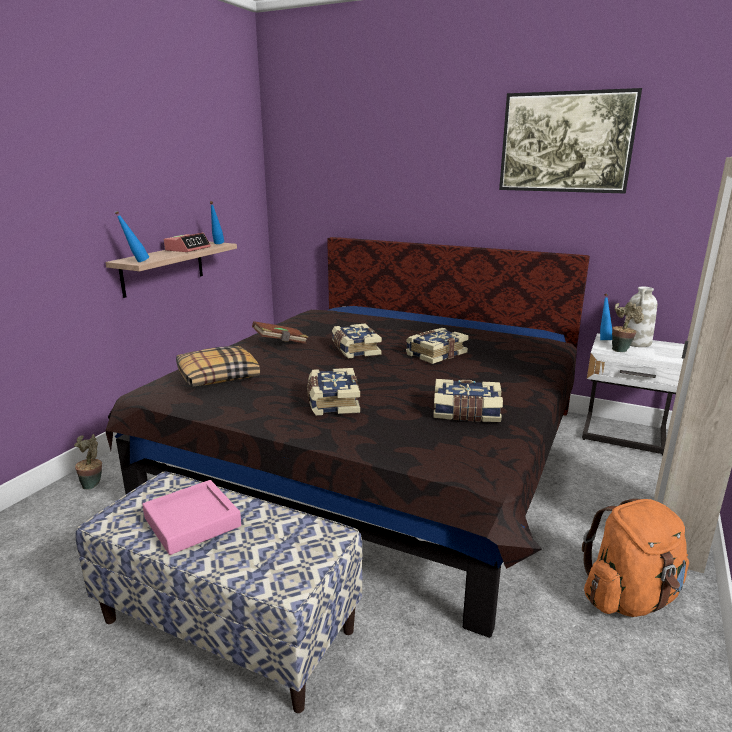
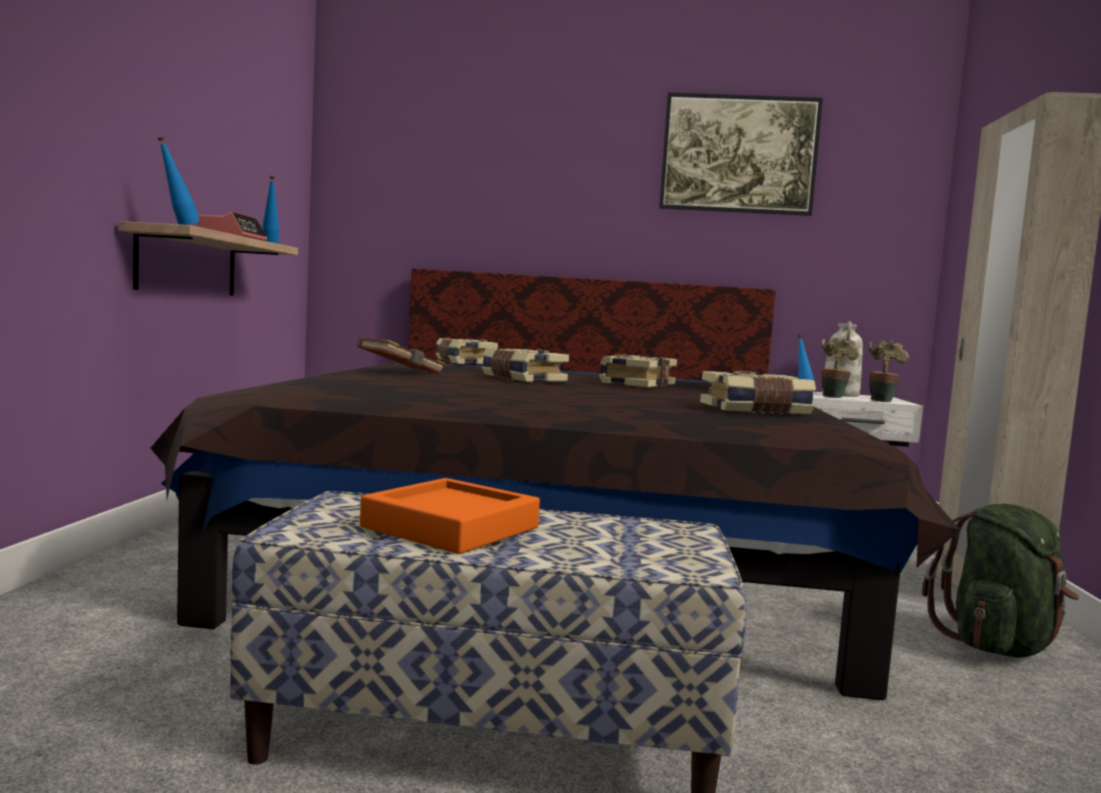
camera: 20 degrees left, 15 degrees down
(93, 484) = (76, 600): potted plant -> potted plant (881, 401)
(192, 522) = (450, 527): pink tray -> orange tray
(217, 376) = (349, 385): pillow -> none
(332, 402) = (566, 402): book -> book (464, 363)
(629, 598) = (998, 646): orange backpack -> green backpack

